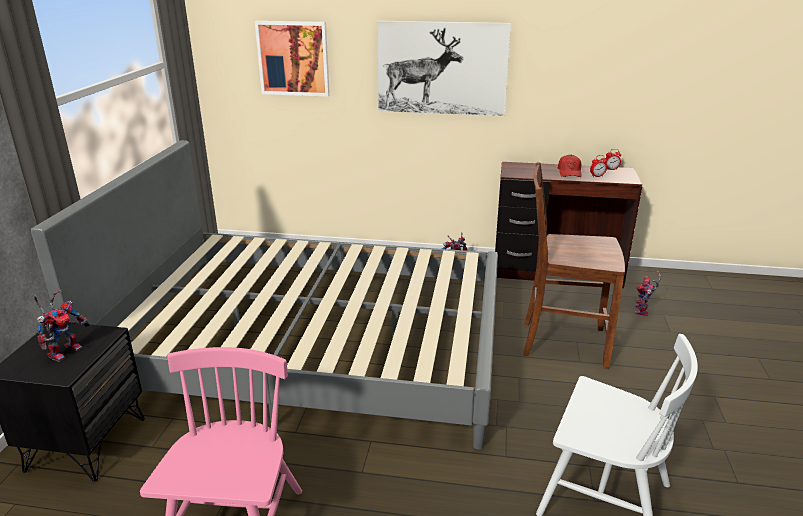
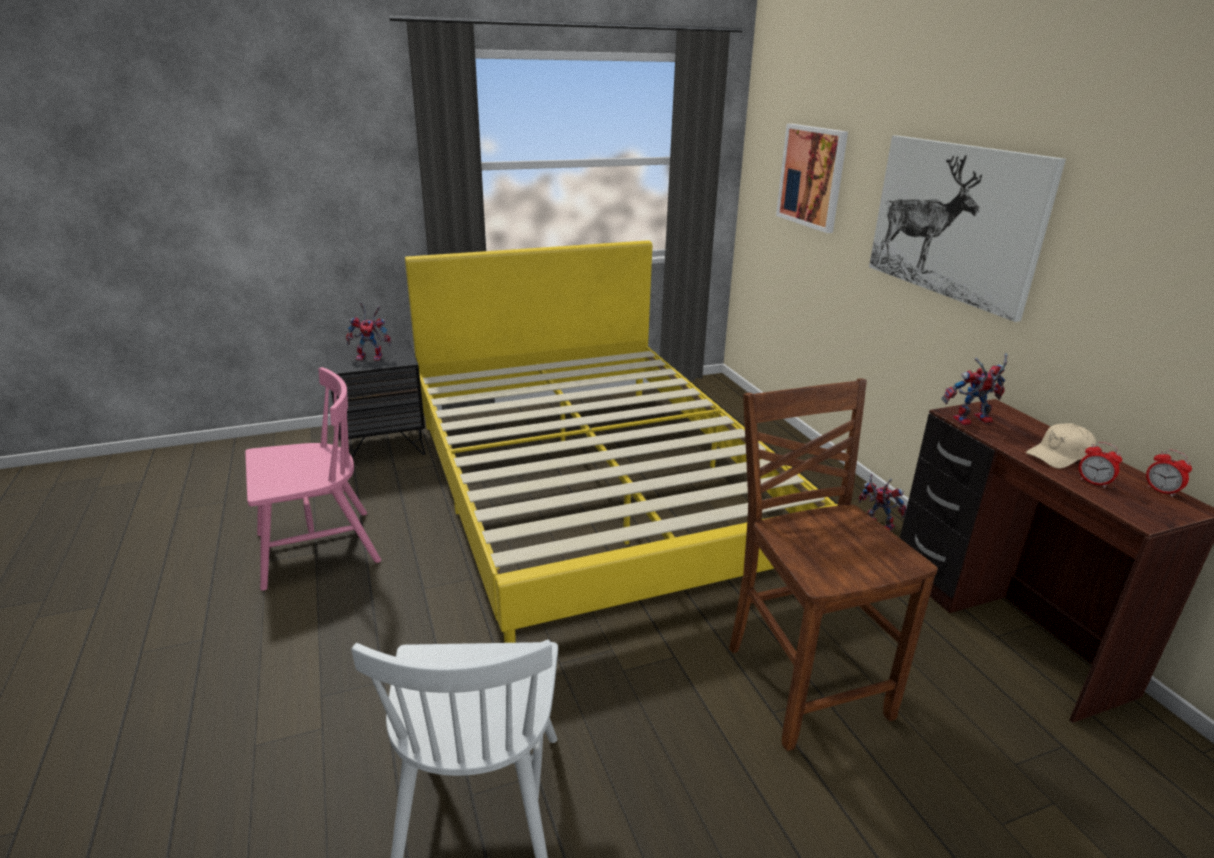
camera: 60 degrees right, 0 degrees up
(313, 346) = (593, 491): grey bed -> yellow bed
(569, 172) = (1060, 455): red cap -> beige cap
(643, 311) = (1022, 767): toy robot -> toy robot (970, 422)

